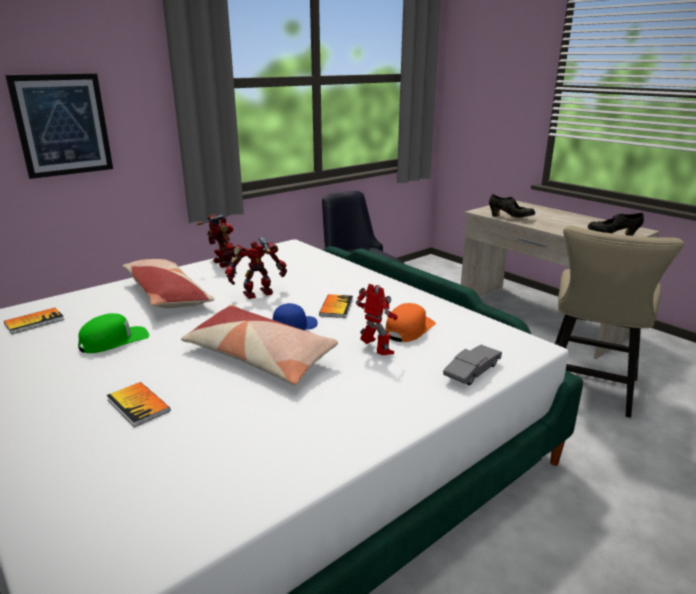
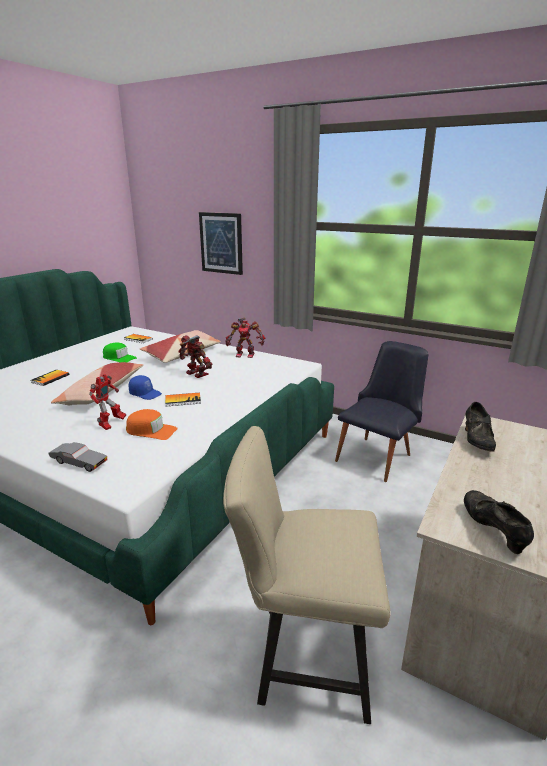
camera: 70 degrees right, 0 degrees up
(223, 263) = (245, 354): toy robot -> toy robot turned 60 degrees clockwise

